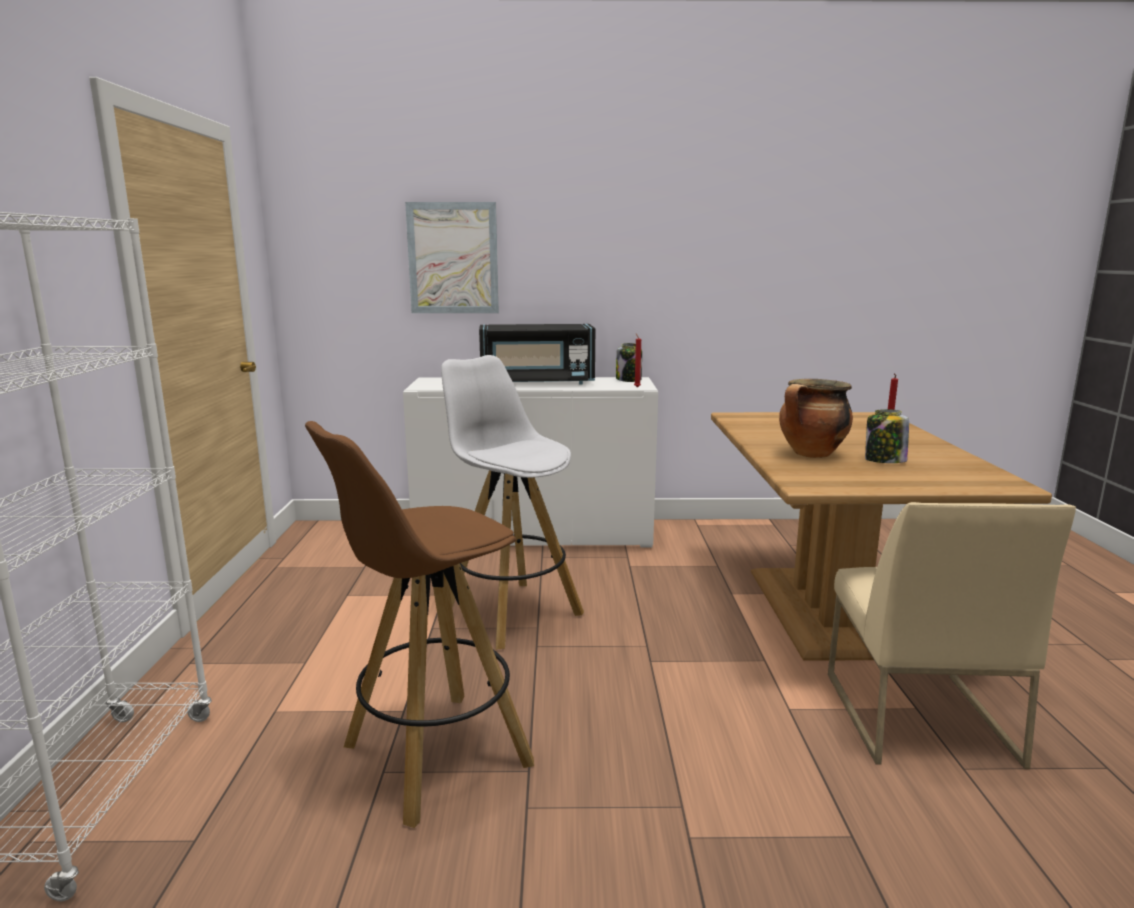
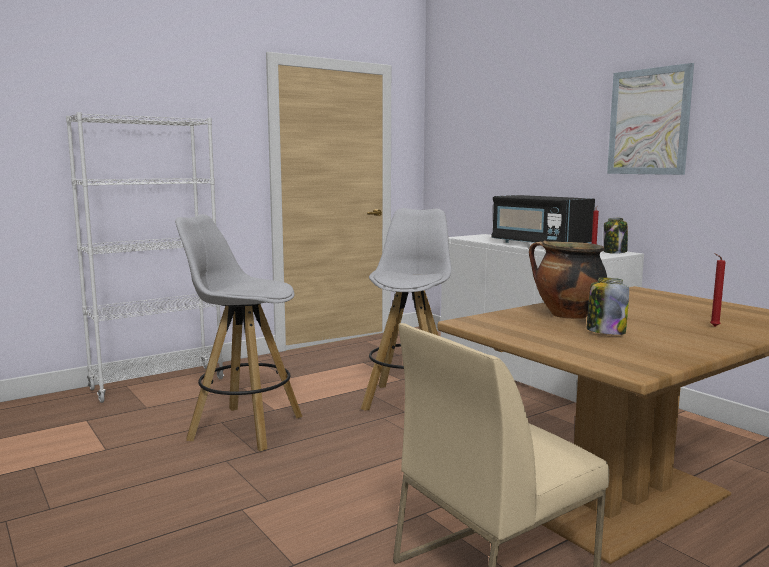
camera: 55 degrees right, 5 degrees down
(433, 756) = (244, 428): brown stool -> white stool
(453, 258) = (514, 143): picture -> picture (648, 122)

